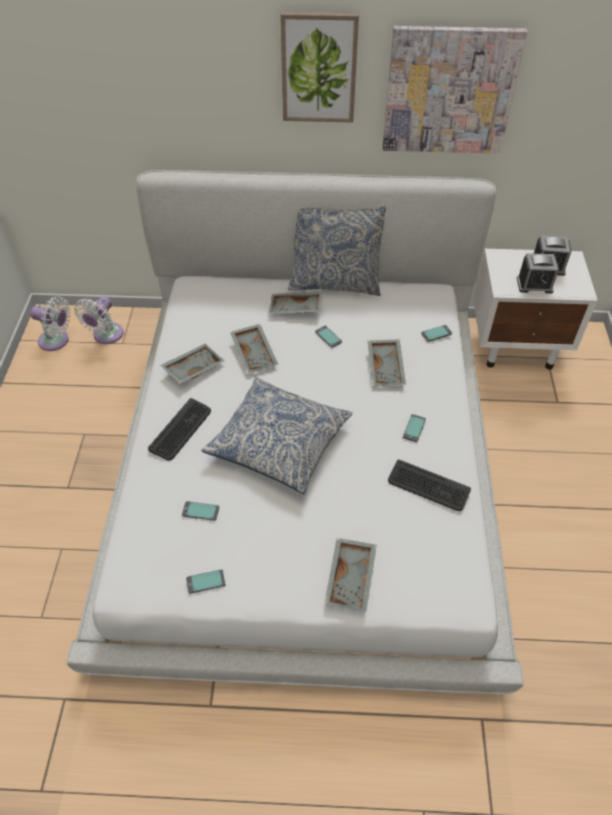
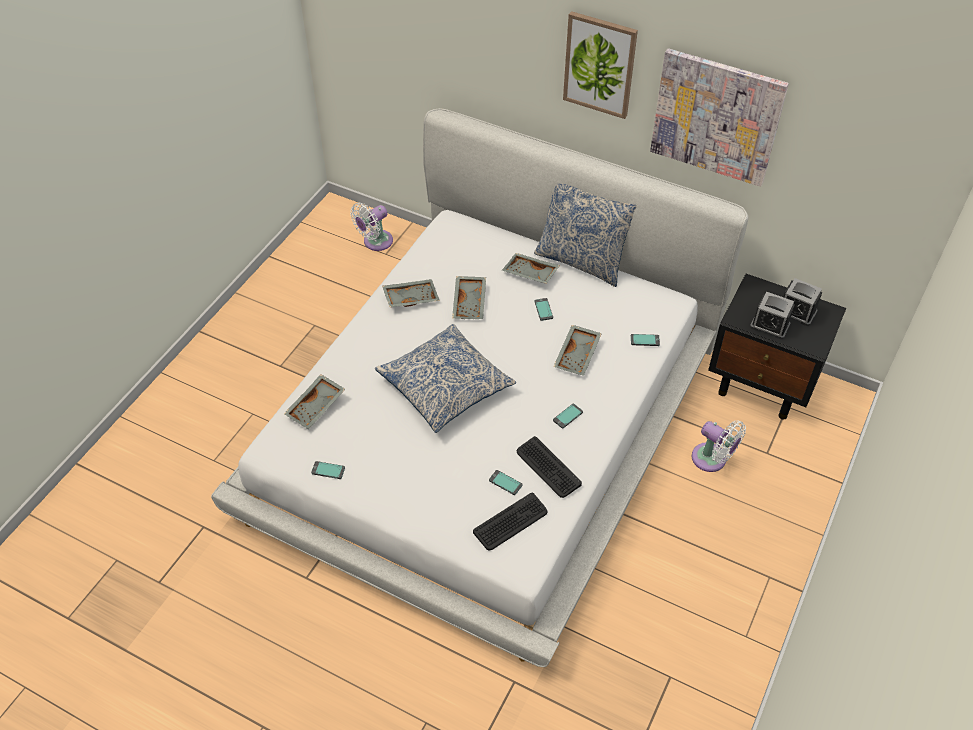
camera: 25 degrees right, 0 degrees up
(56, 341) = (331, 233): white fan -> white fan (712, 460)
(181, 430) = (372, 346): keyboard -> keyboard (511, 522)
(200, 511) = (351, 416): phone -> phone (505, 483)
(352, 579) = (439, 513): grey tray -> grey tray (316, 407)
(517, 346) = (763, 384): white nightstand -> black nightstand

